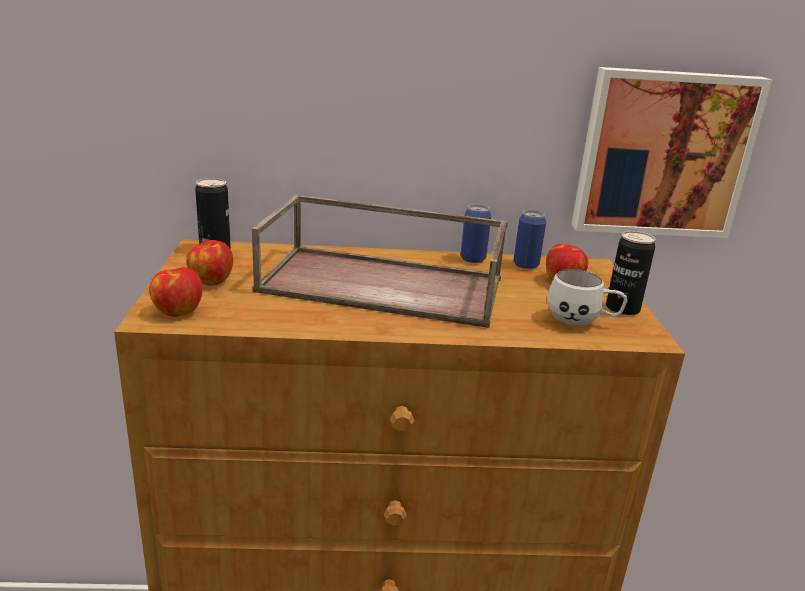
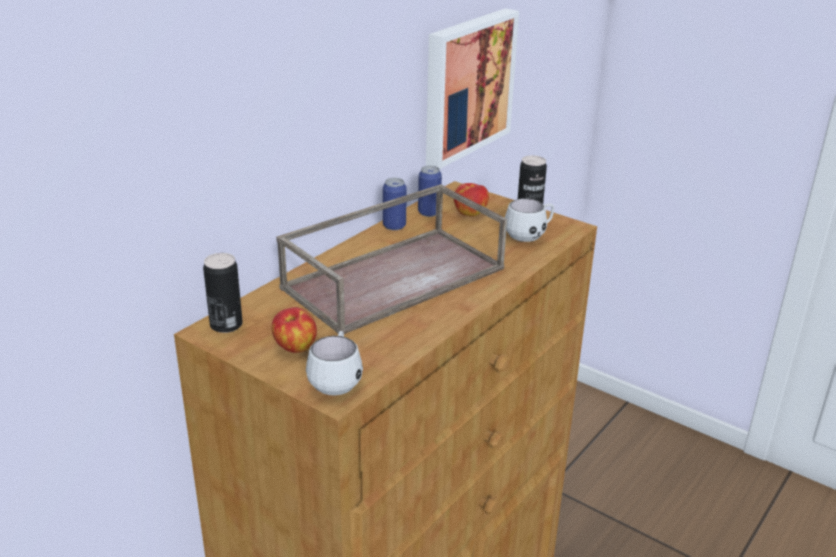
camera: 50 degrees left, 5 degrees up
(178, 311) = (336, 380): apple -> white mug

